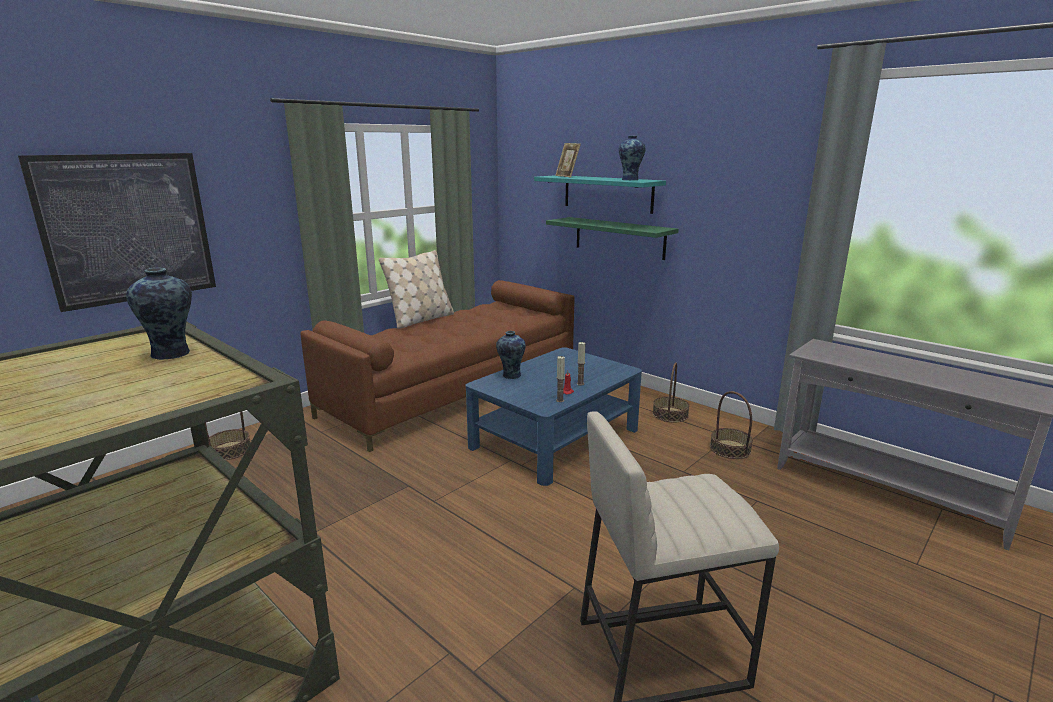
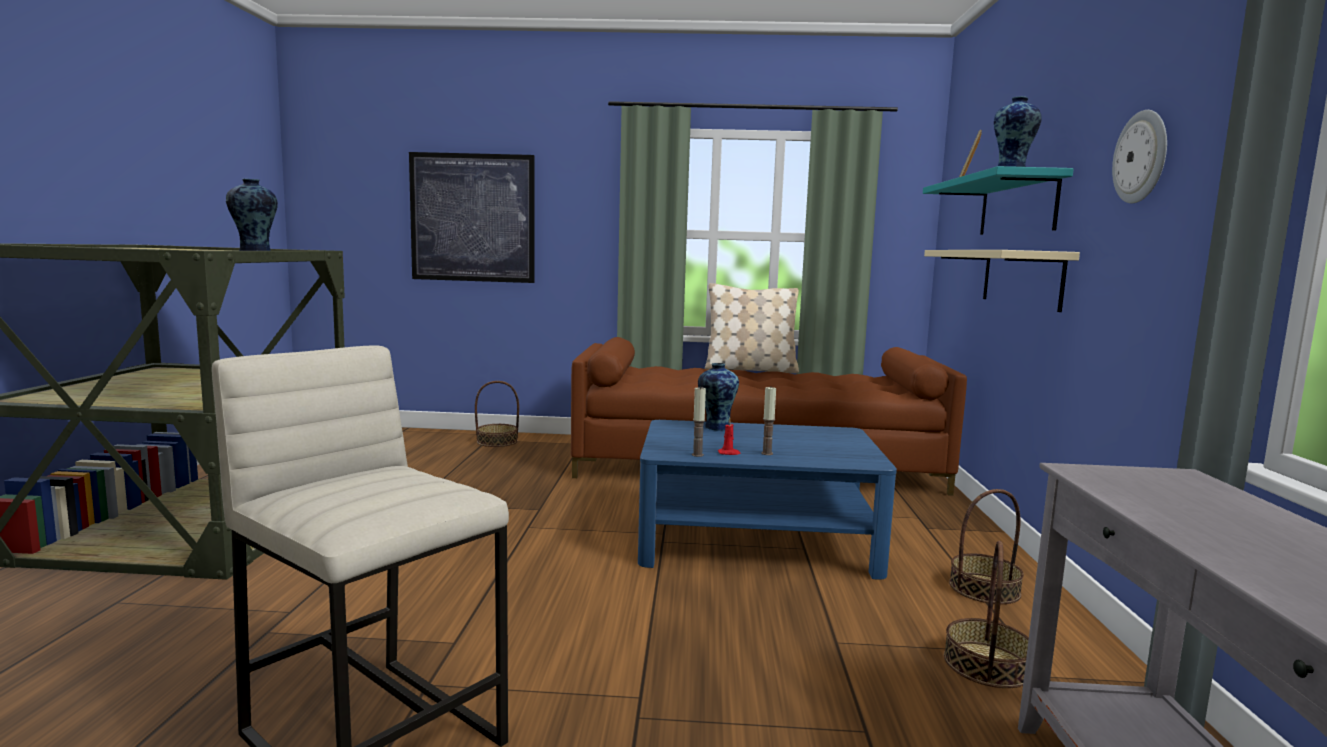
camera: 50 degrees right, 10 degrees down
(619, 237) = (1021, 278): green shelf -> beige shelf
(727, 185) = (1141, 157): none -> wall clock

